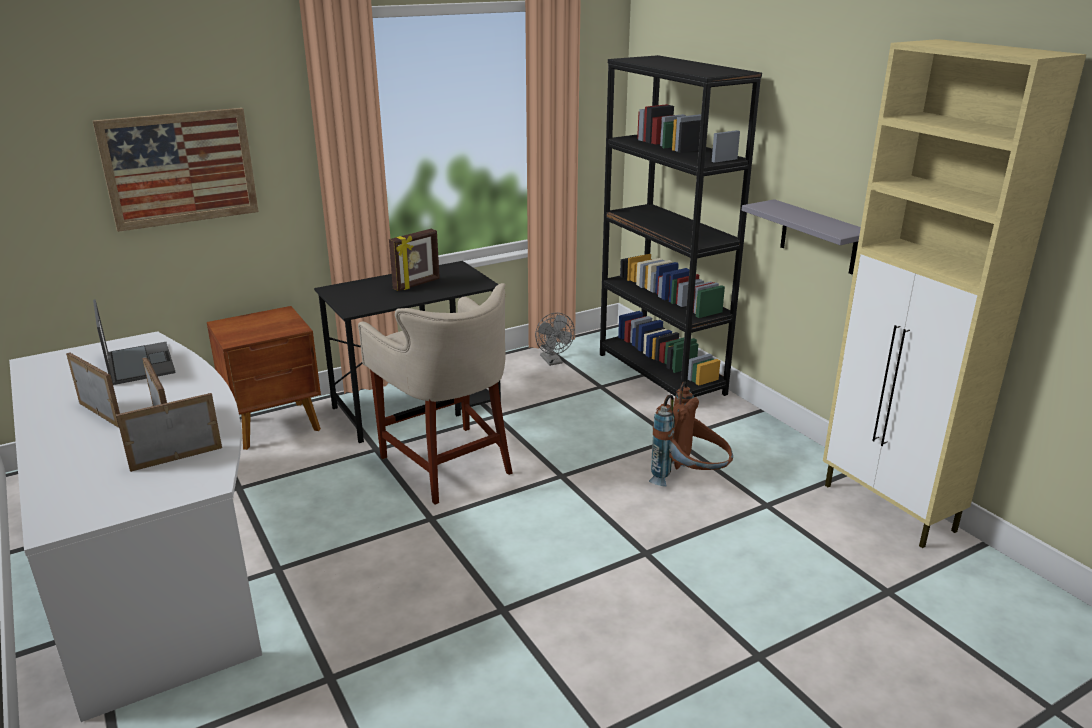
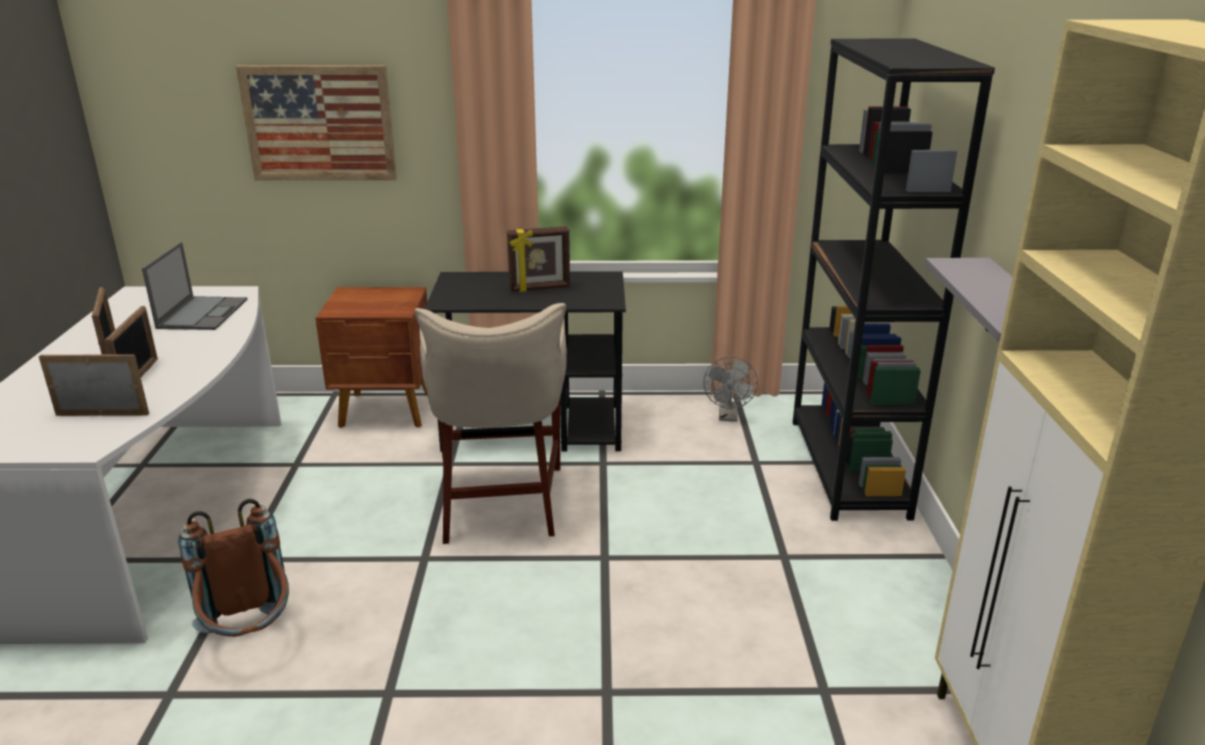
camera: 30 degrees right, 0 degrees up
(690, 481) = (751, 619): brown backpack -> brown backpack (250, 638)

